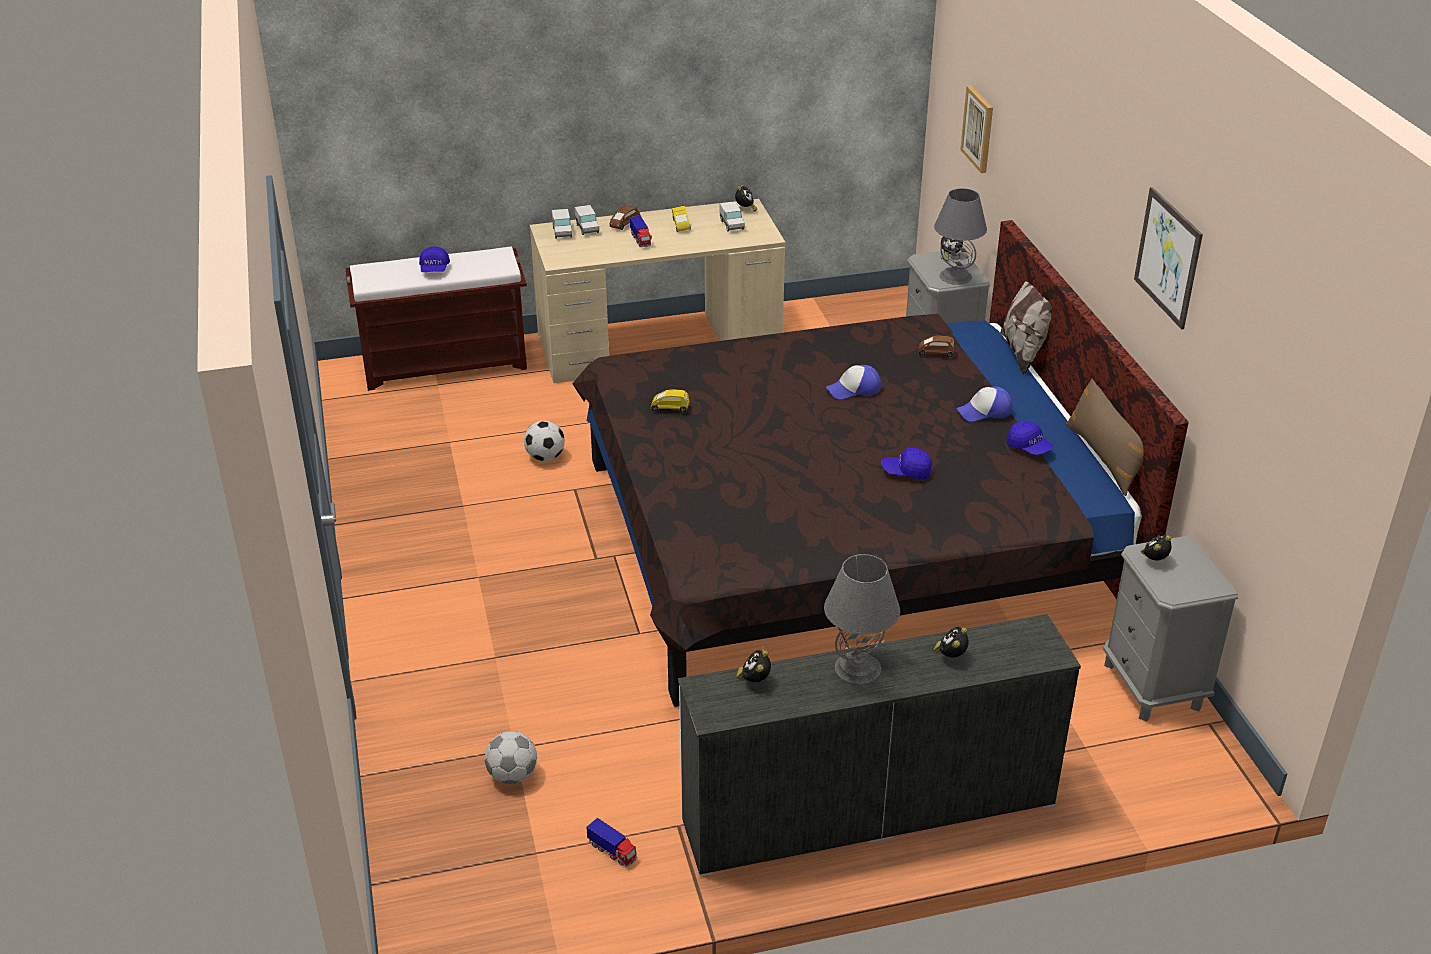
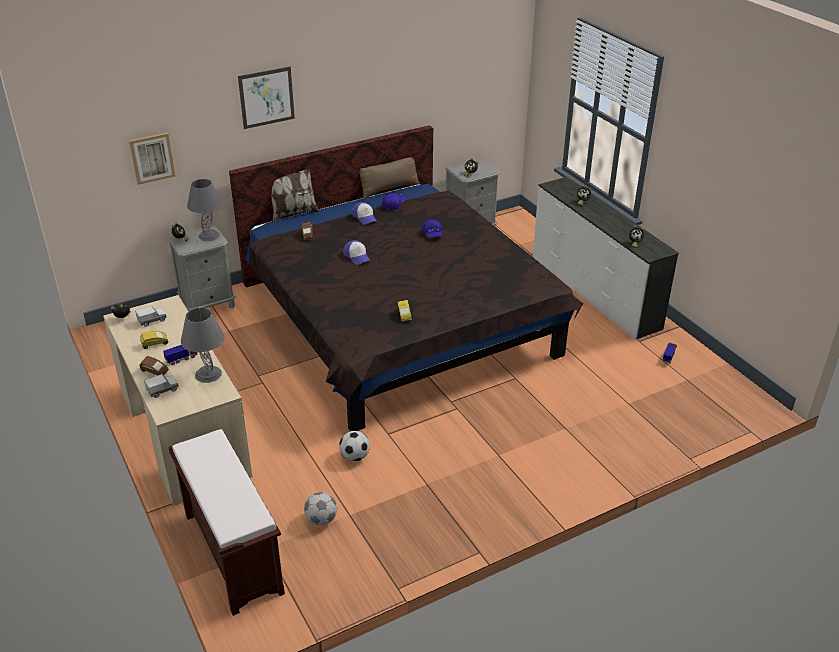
camera: 105 degrees left, 0 degrees up
(434, 269) = (223, 481): blue cap -> none
(513, 775) = (646, 399): football -> football (321, 519)
(562, 232) = (171, 402): toy truck -> none
(858, 667) = (606, 221): grey table lamp -> grey table lamp (208, 374)
(1168, 257) = (384, 74): picture -> picture (266, 97)

